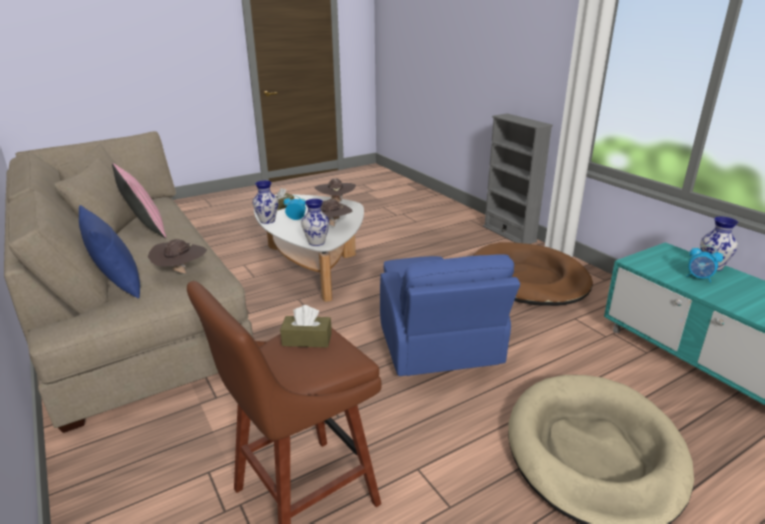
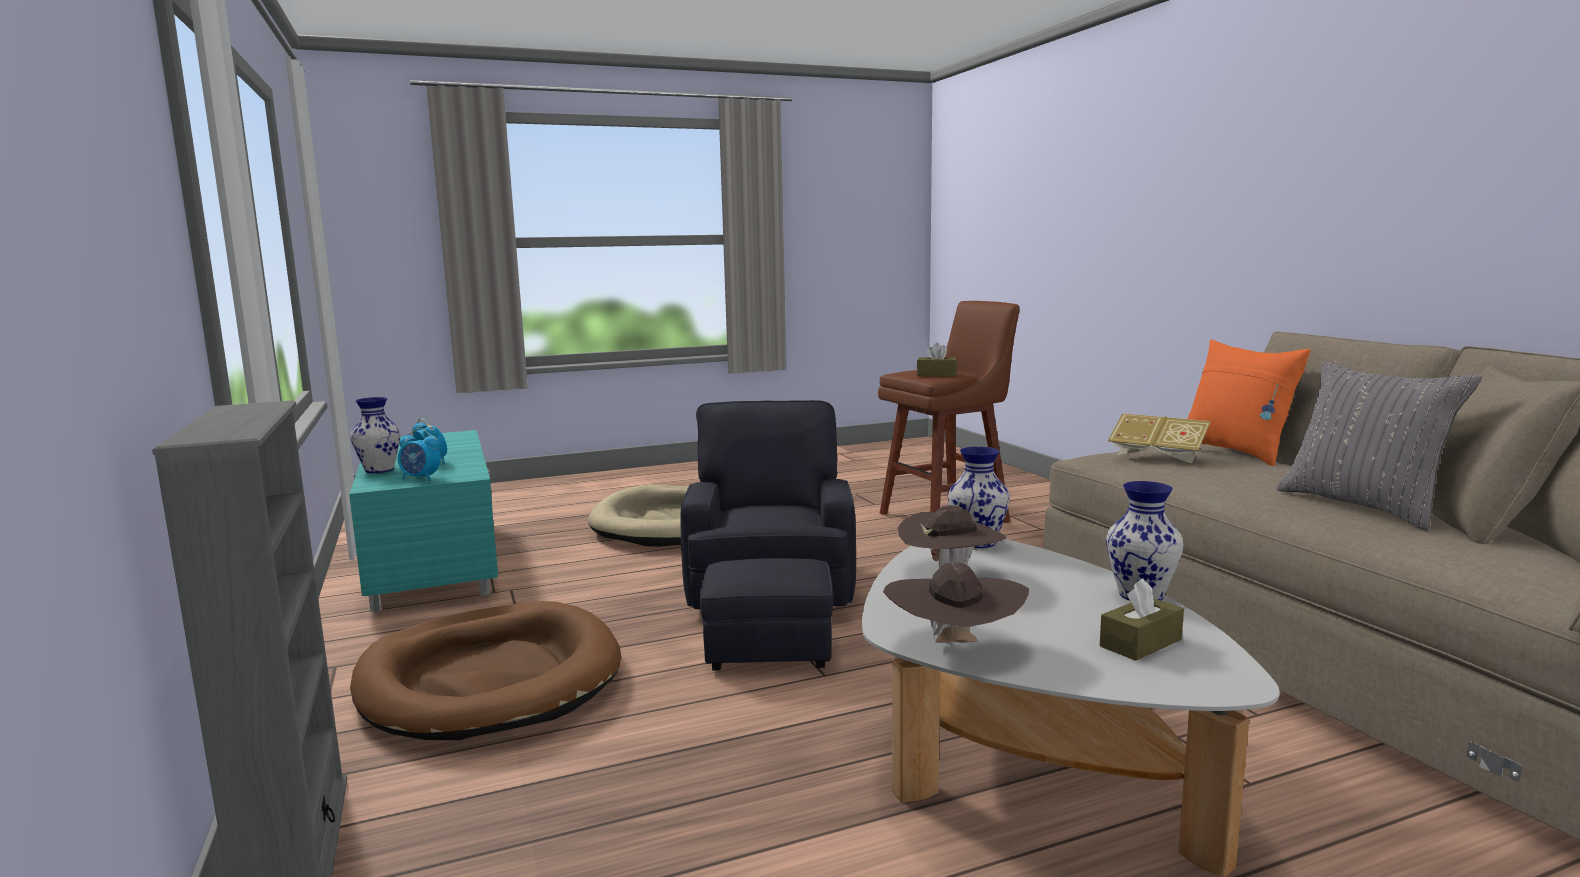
camera: 170 degrees left, 15 degrees down
(118, 285) = (1235, 453): blue pillow -> orange pillow
(145, 229) = (1363, 506): pink pillow -> grey pillow
(181, 273) = (1157, 456): brown hat -> book
(296, 219) = (1058, 596): alarm clock -> alarm clock (421, 478)
(434, 338) = (770, 601): blue armchair -> black armchair

